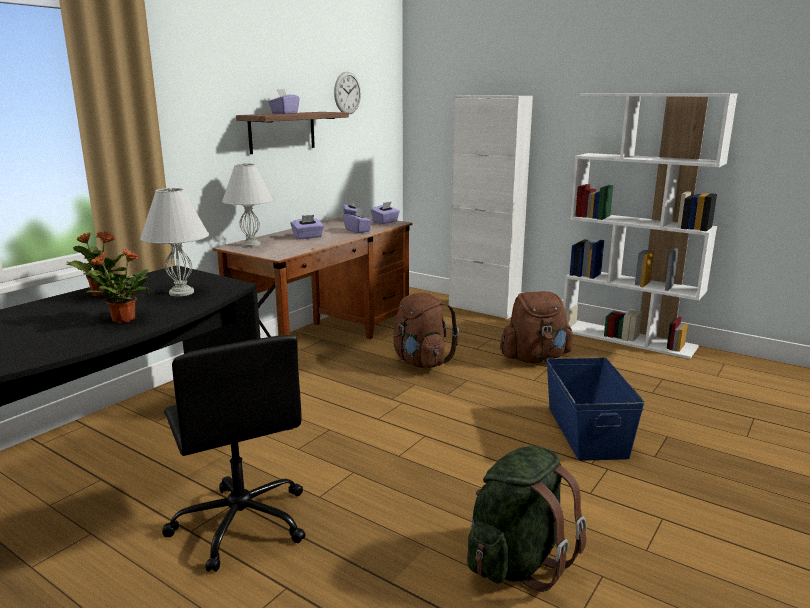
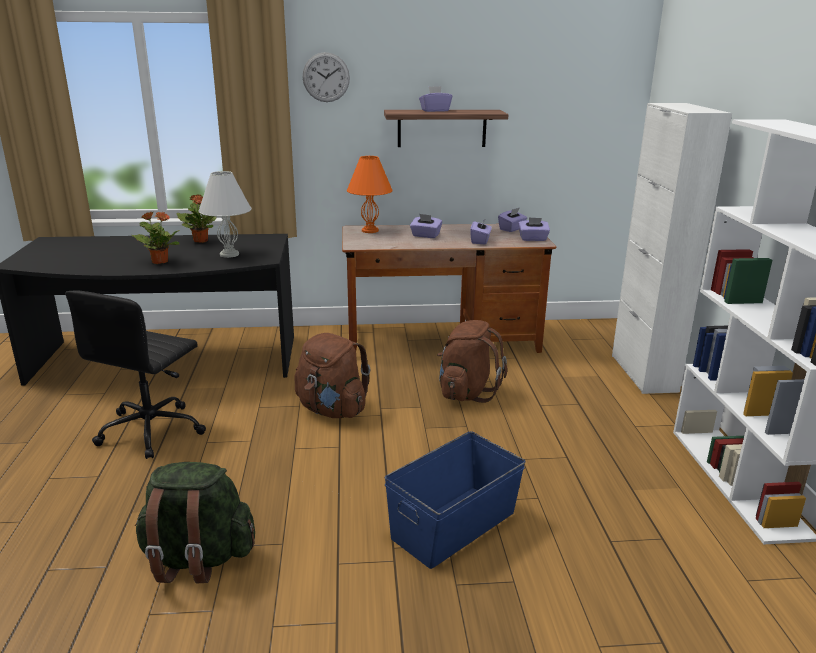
camera: 50 degrees right, 5 degrees up
(251, 244) = (370, 230): white table lamp -> orange table lamp
(347, 93) = (545, 90): wall clock -> wall clock (326, 77)
(535, 359) = (572, 442): brown backpack -> brown backpack (332, 410)

